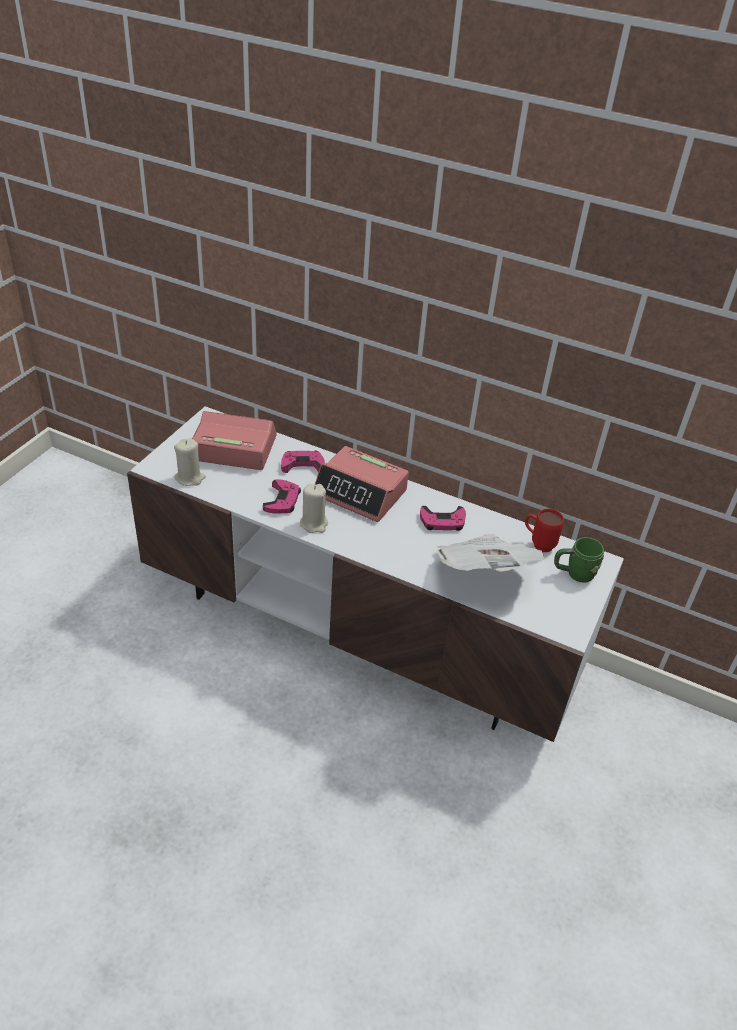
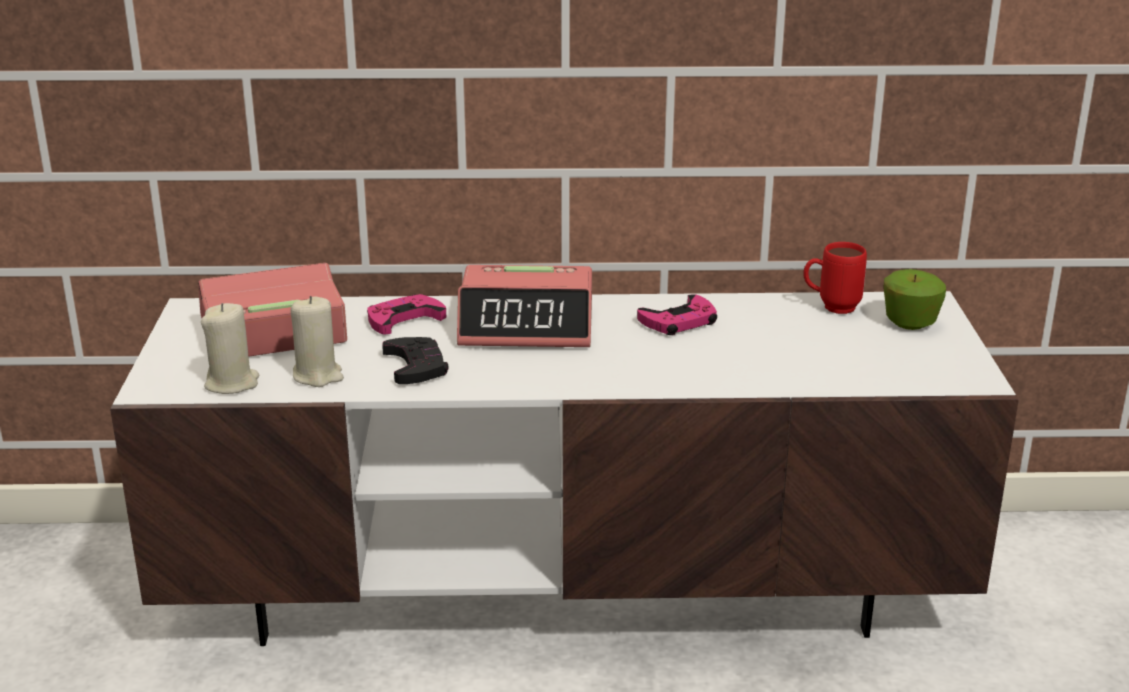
camera: 25 degrees left, 15 degrees down
(282, 500) = (416, 366): pink game controller -> black game controller
(314, 523) = (494, 377): beige candle -> beige candle (318, 375)
(484, 573) = (797, 356): newspaper -> none
(574, 573) = (910, 322): green mug -> apple

